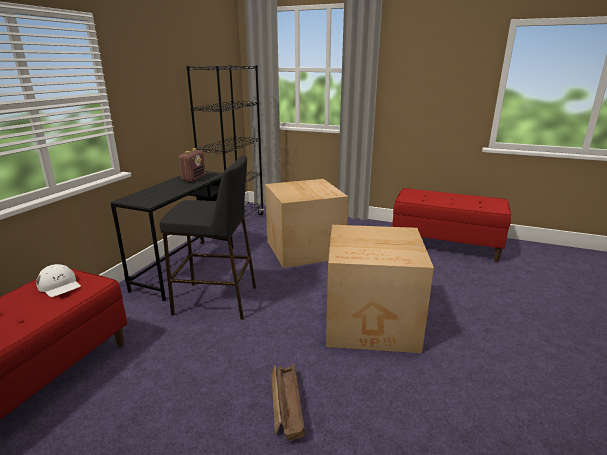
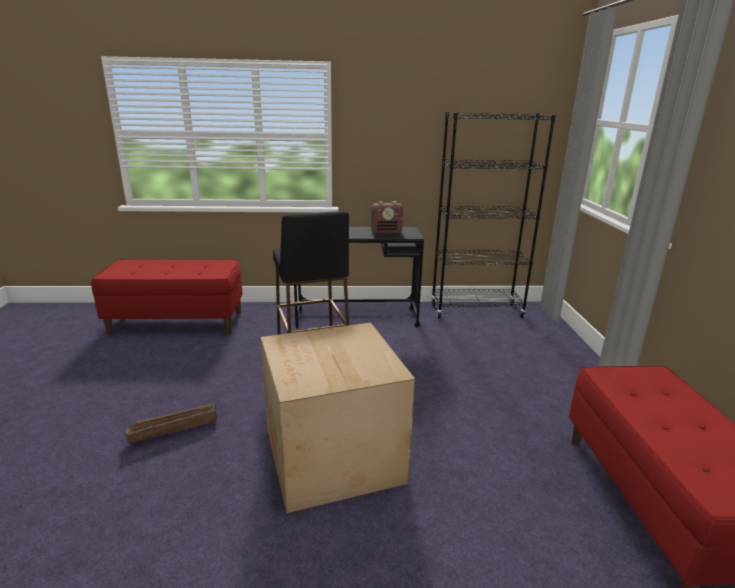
camera: 65 degrees right, 0 degrees up
(59, 285) = (210, 267): white cap -> none
(305, 248) = (468, 368): cardboard box -> none

